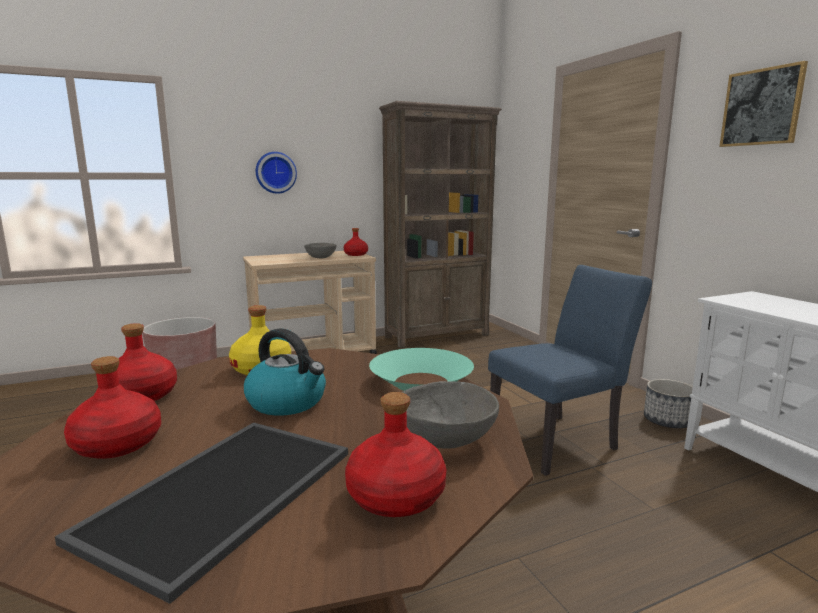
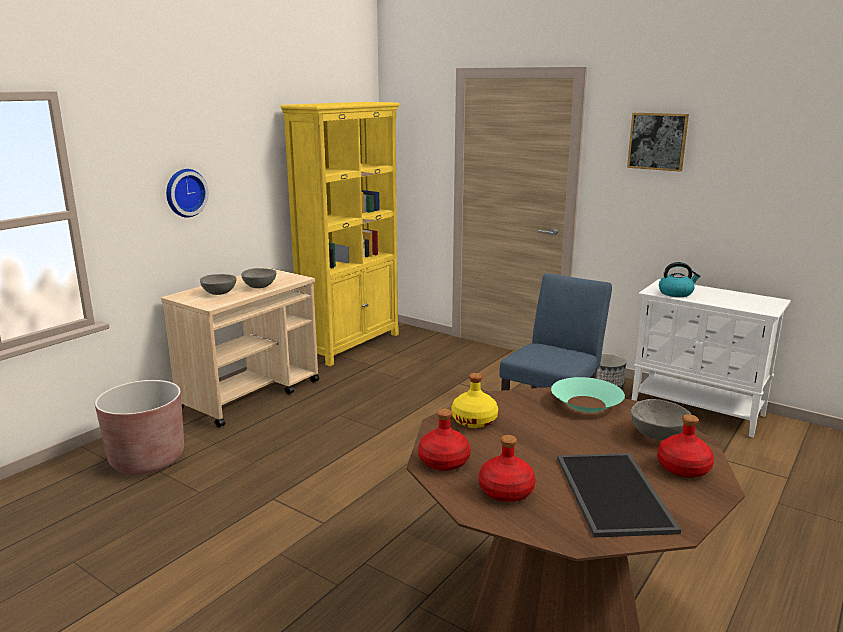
camera: 30 degrees left, 5 degrees up
(284, 258) = (219, 293): none -> grey bowl
(288, 402) = (541, 438): kettle -> kettle (676, 293)
(356, 254) = (286, 276): red bottle -> none
(438, 336) = (351, 344): brown bookcase -> yellow bookcase

